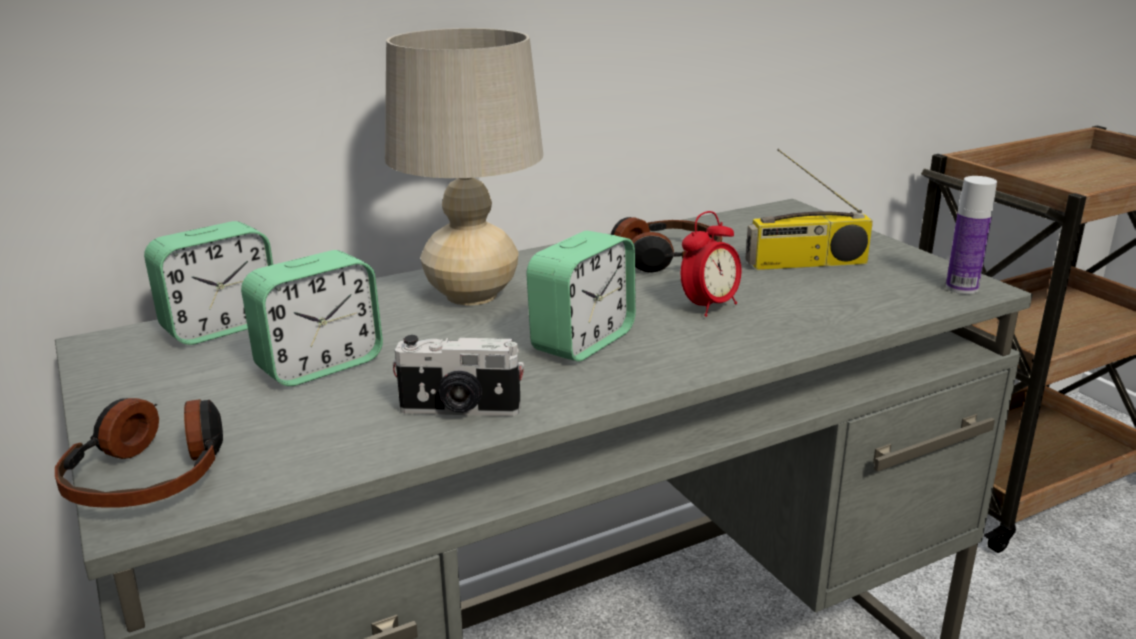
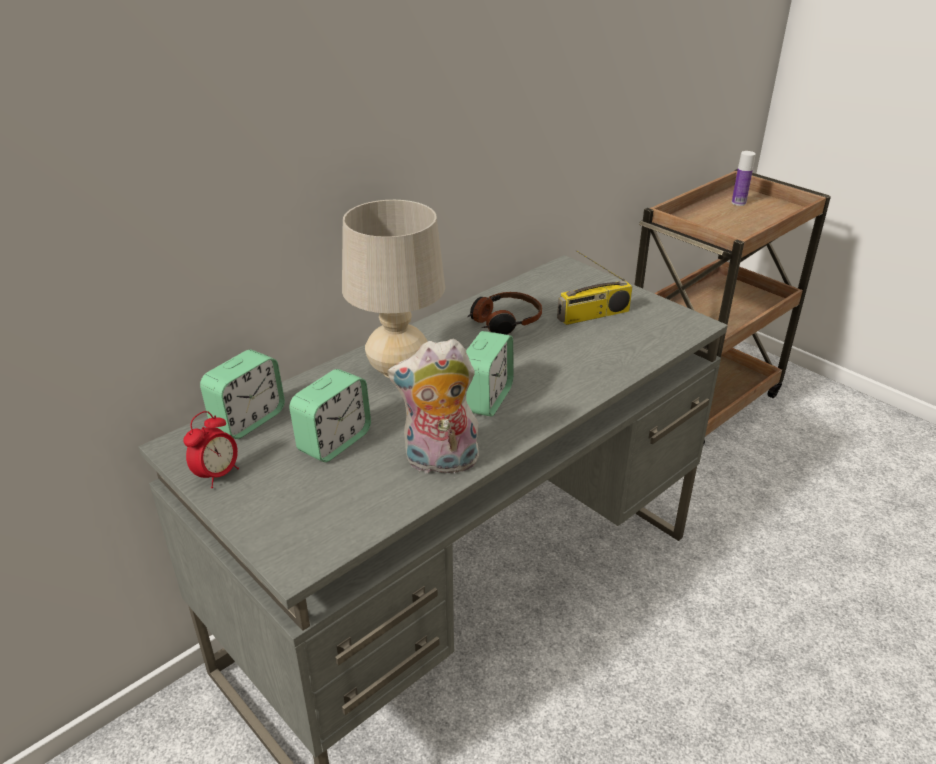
camera: 15 degrees left, 10 degrees up
(152, 474) = (284, 538): headphones -> none
(460, 410) = (440, 463): camera -> plush toy
(709, 307) = (549, 360): alarm clock -> alarm clock (217, 475)
(961, 288) = (688, 325): bottle -> bottle (738, 203)

